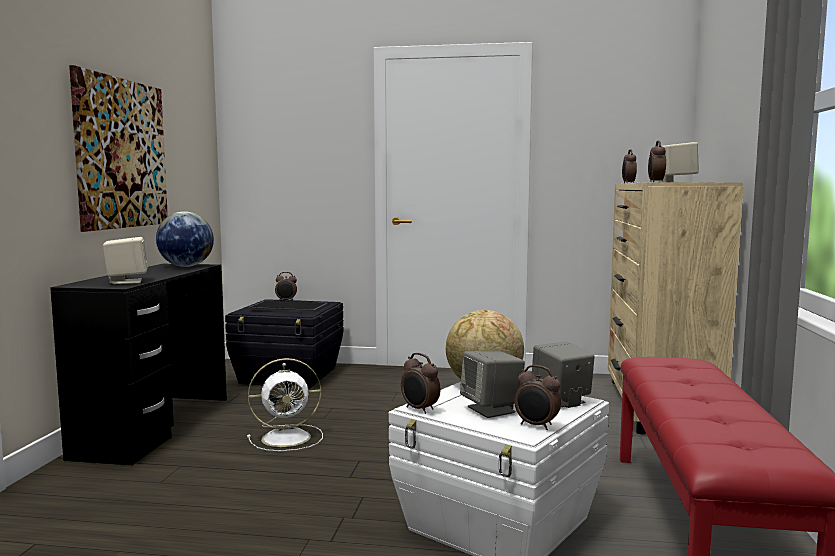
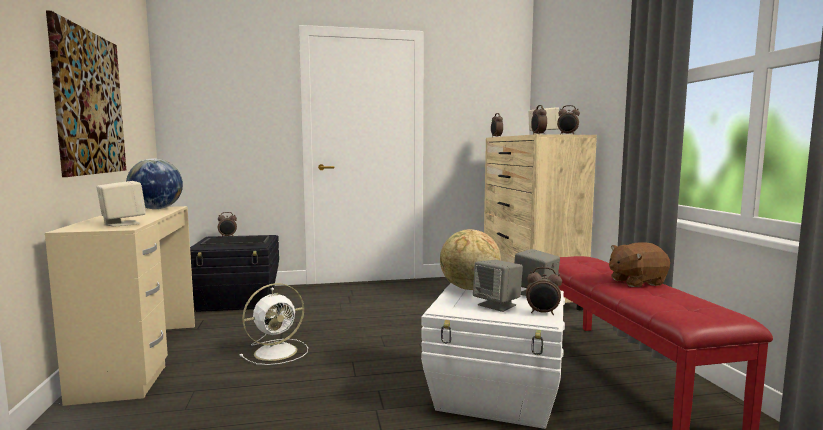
camera: 20 degrees left, 0 degrees up
(154, 426) = (140, 359): black desk -> beige desk
(419, 409) = (446, 311): alarm clock -> alarm clock (567, 134)
(717, 401) = (636, 282): none -> brown plush toy

